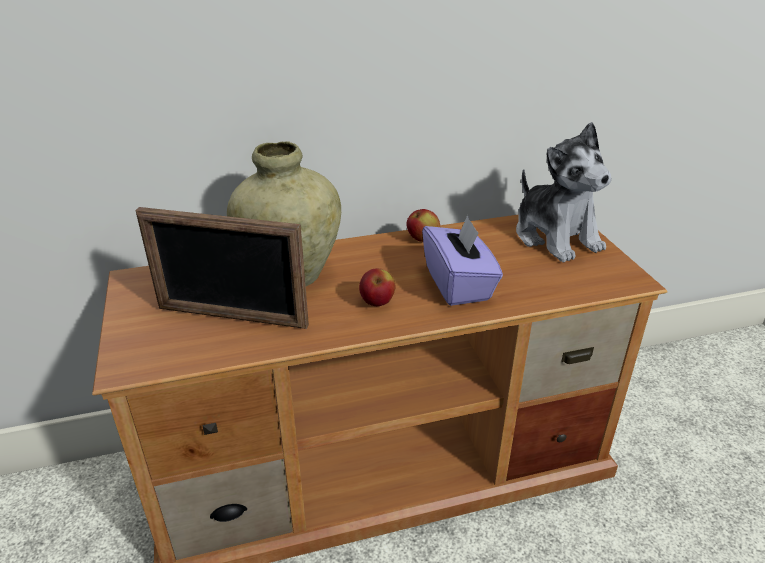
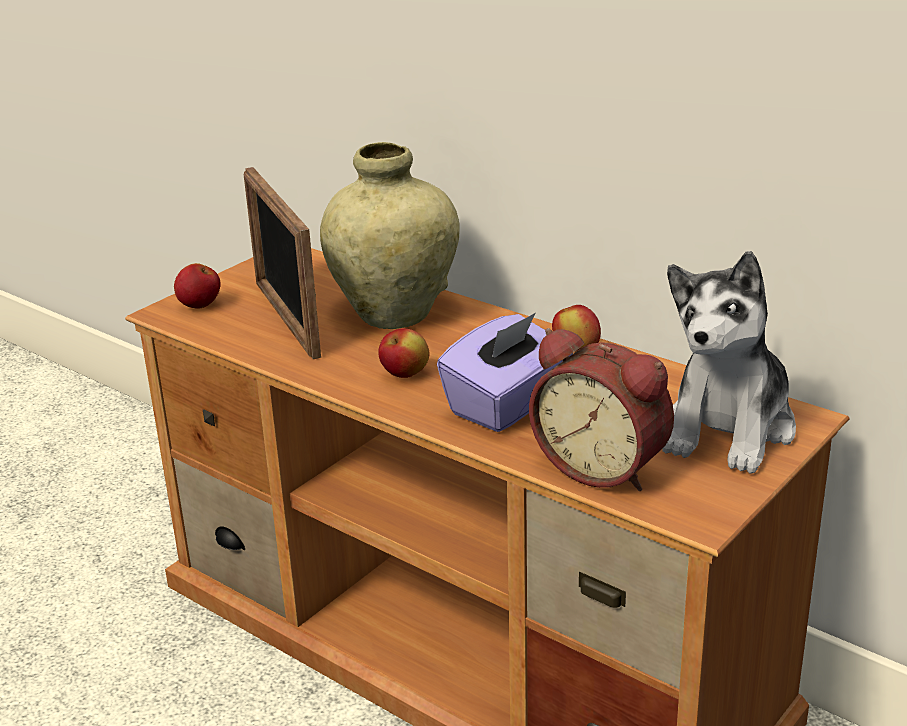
camera: 55 degrees right, 5 degrees down
(143, 346) = (200, 305): none -> apple
(558, 284) = (603, 466): none -> alarm clock

